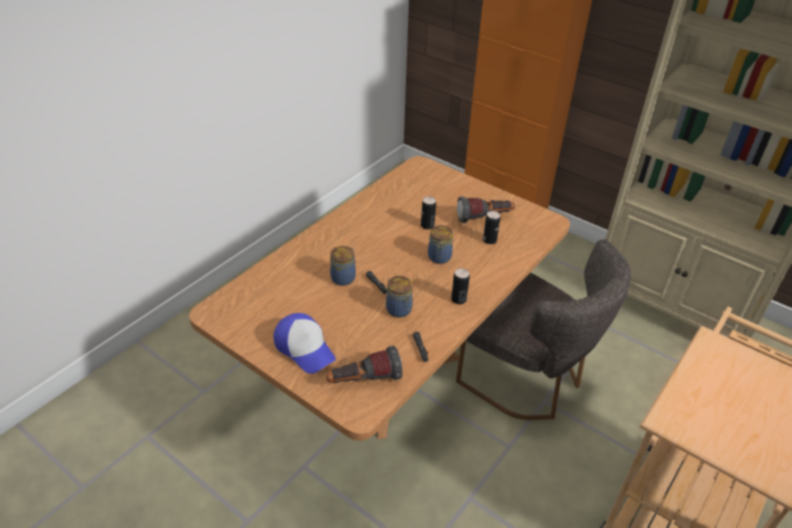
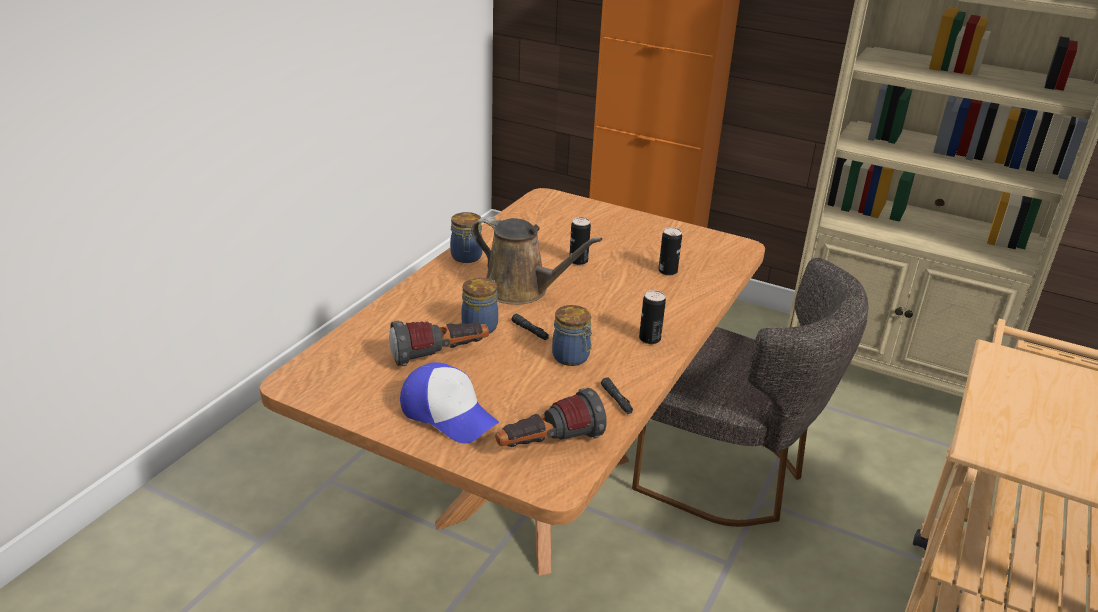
camera: 10 degrees left, 10 degrees down
(380, 248) = (521, 290): none -> brown watering can
(439, 258) = (607, 295): jar -> jar (466, 257)
(484, 218) = (652, 248): flashlight -> flashlight (440, 356)

